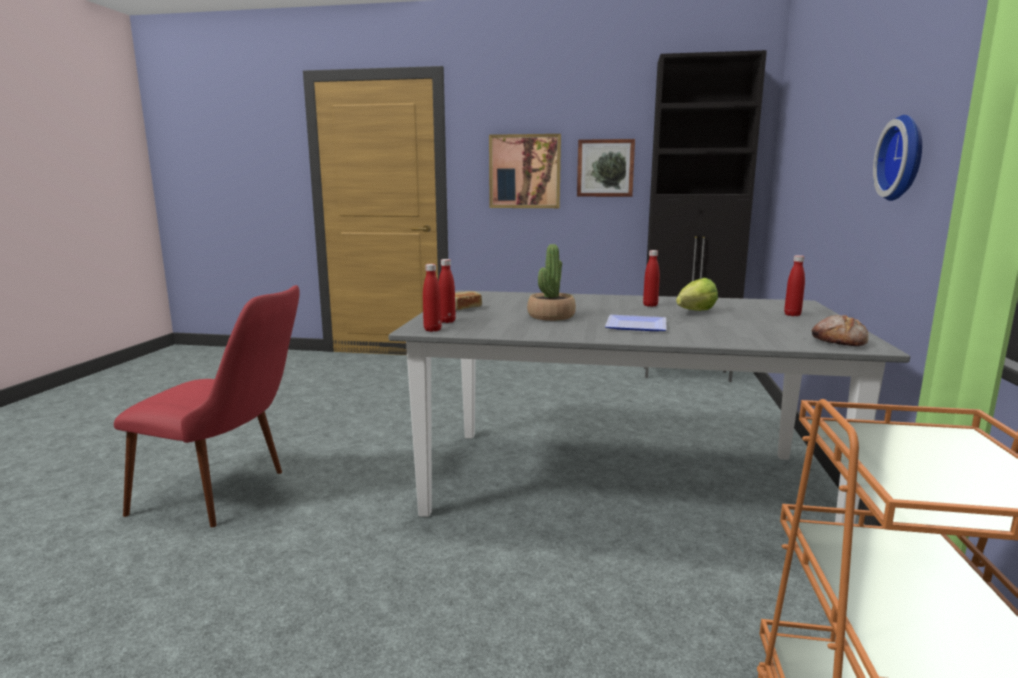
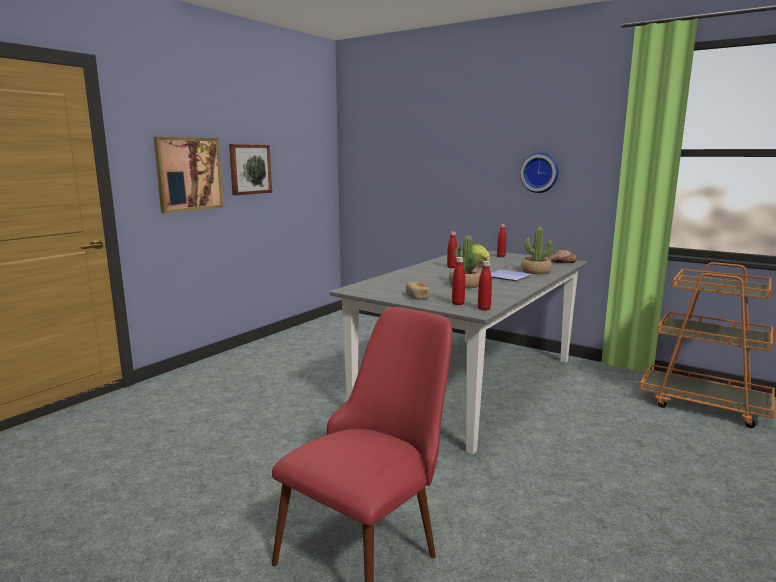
camera: 65 degrees left, 0 degrees up
(687, 375) = (324, 324): black cabinet -> none
(711, 334) = (535, 271): none -> potted plant

